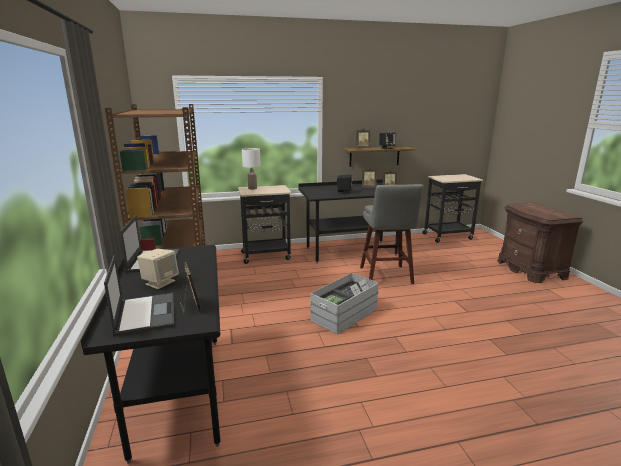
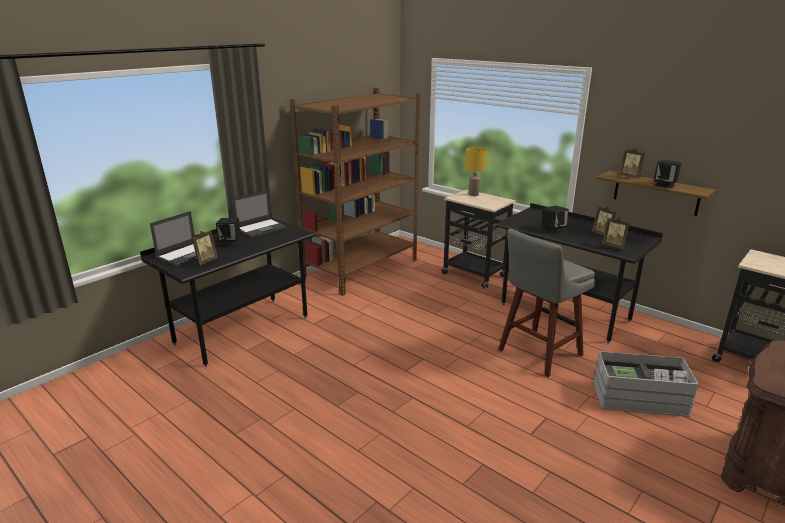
camera: 55 degrees right, 5 degrees up
(160, 282) = (230, 242): beige speaker -> black speaker
(252, 188) = (473, 194): white table lamp -> yellow table lamp
(344, 314) = (419, 355): grey storage box -> grey storage box (639, 397)

